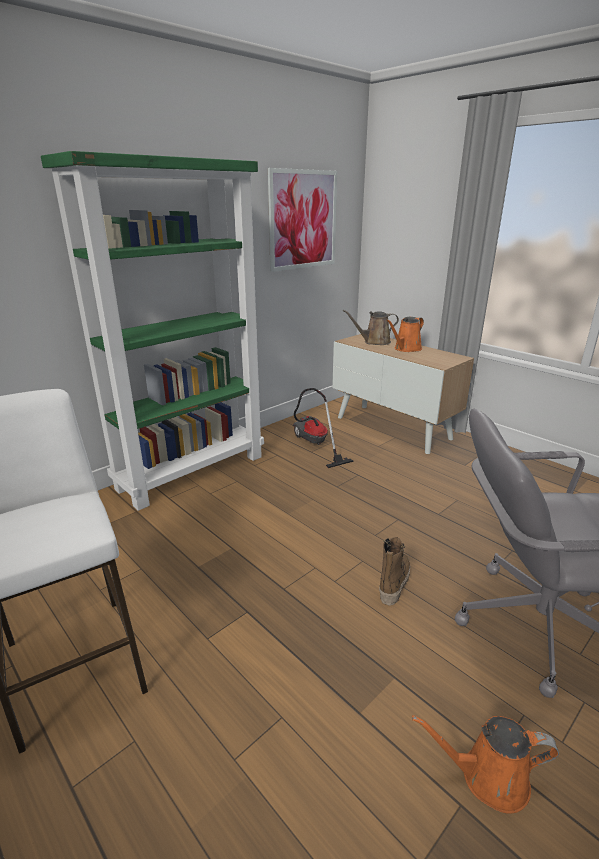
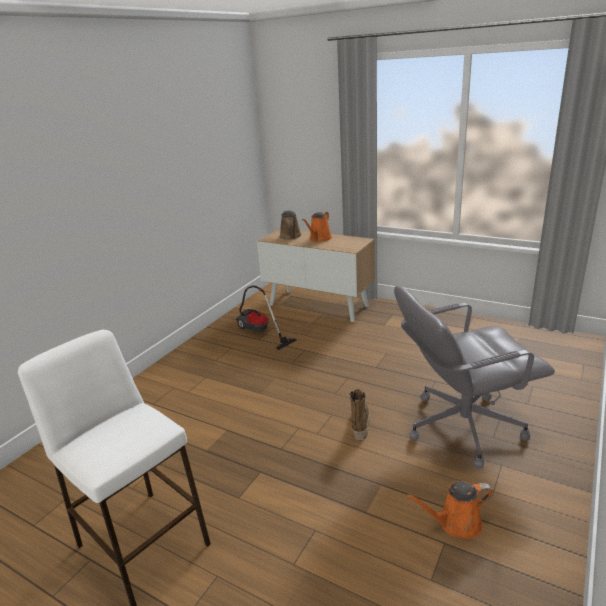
camera: 15 degrees left, 0 degrees up
(192, 471) = (163, 377): green bookcase -> none
(303, 220) = (215, 143): picture -> none
(374, 342) = (291, 236): brown watering can -> brown watering can turned 75 degrees counterclockwise

